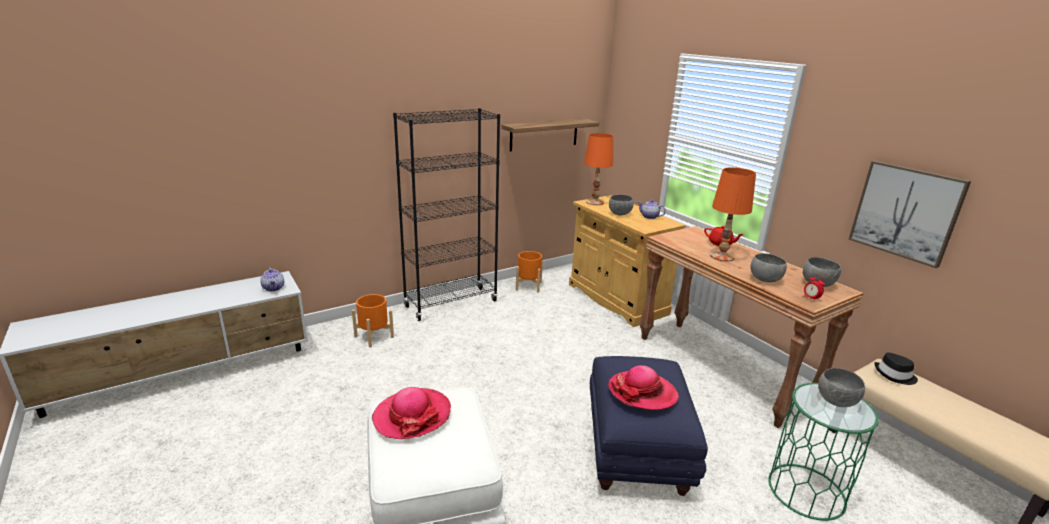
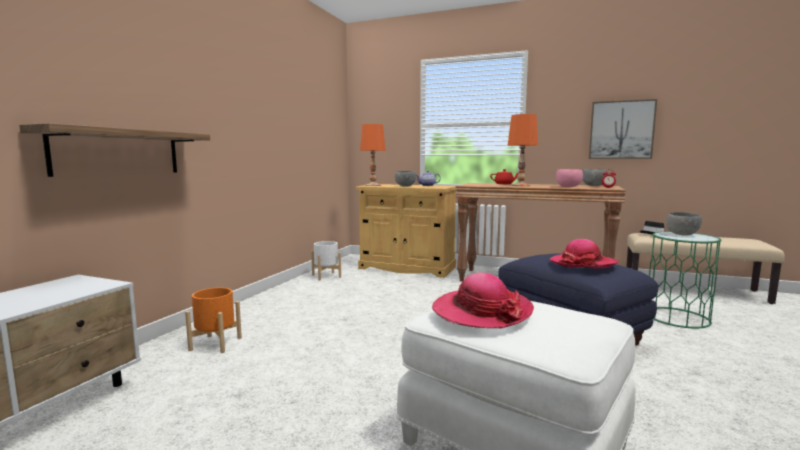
camera: 35 degrees left, 15 degrees down
(274, 288) = (80, 287): teapot -> none
(451, 304) = (269, 301): black bookcase -> none
(528, 286) = (326, 276): orange planter -> white planter
(544, 134) = (315, 131): shelf -> shelf (118, 152)
(764, 279) = (568, 187): grey bowl -> pink bowl

